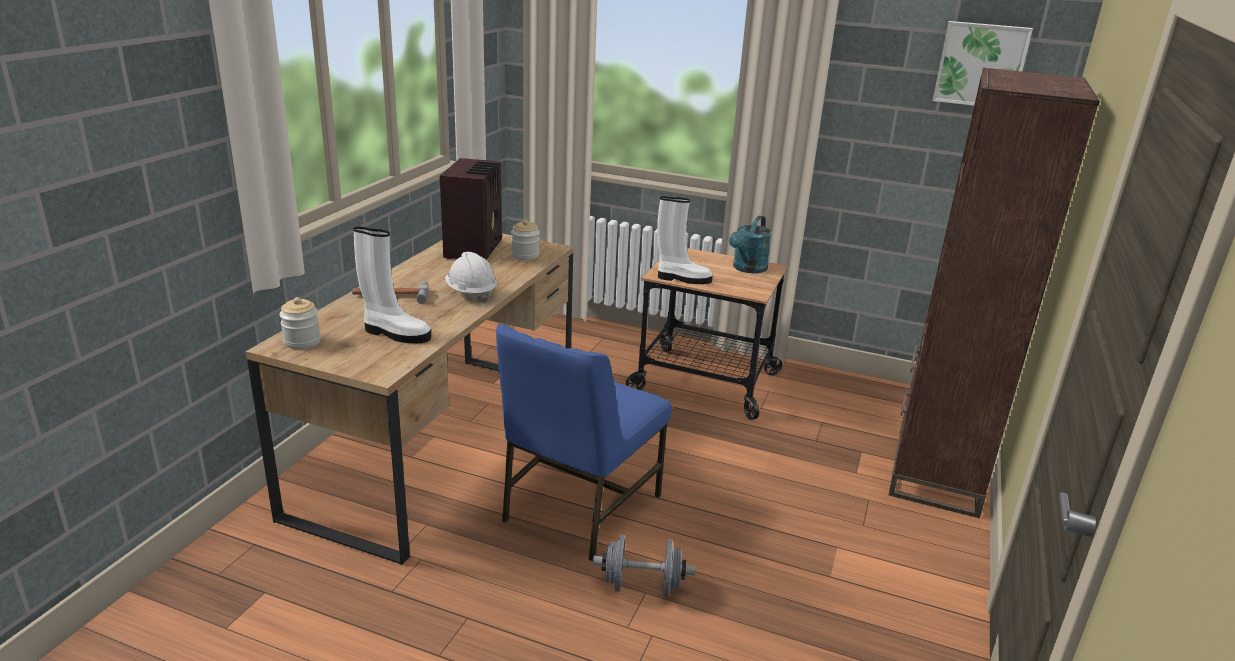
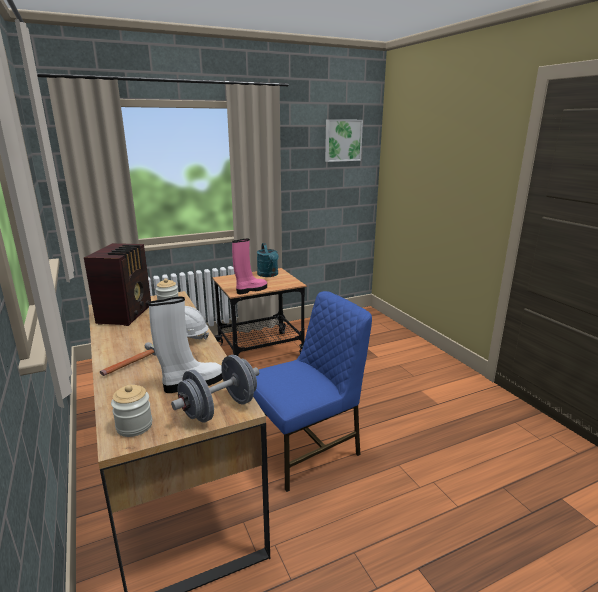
camera: 45 degrees left, 5 degrees down
(475, 248) = (126, 314): radio -> radio turned 45 degrees clockwise
(579, 508) = (306, 448): blue chair -> blue chair turned 105 degrees counterclockwise
(642, 586) = (393, 463): grey dumbbell -> grey dumbbell (219, 409)
(682, 279) = (251, 290): white boot -> pink boot
(935, 473) = (399, 341): brown bookcase -> none

